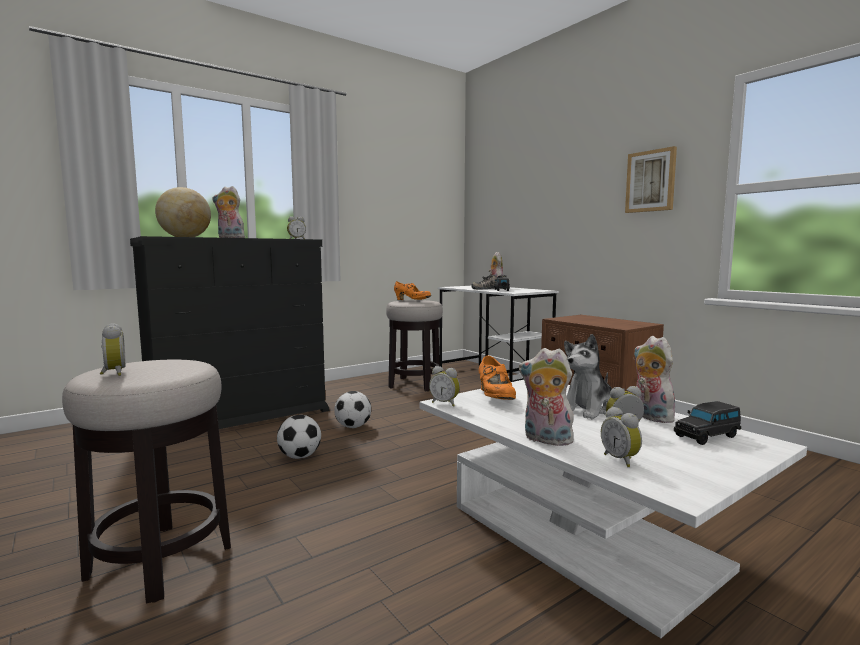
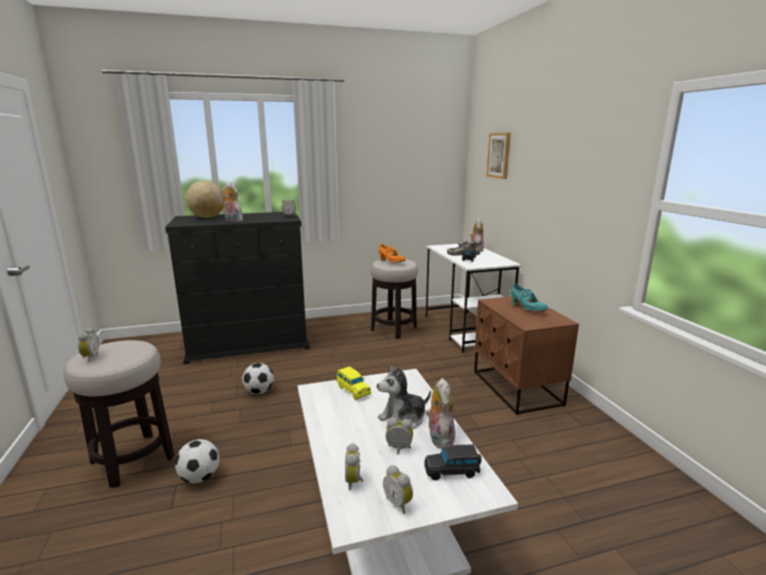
camera: 20 degrees right, 10 degrees up
(353, 427) = (313, 368): football -> football (200, 477)
(445, 403) = (311, 391): alarm clock -> alarm clock (399, 503)
(495, 397) = (353, 390): orange shoe -> yellow toy car
(545, 440) = (330, 447): plush toy -> none
(600, 320) = (527, 309): none -> turquoise shoe
(651, 181) = (596, 178): picture -> picture (499, 155)

